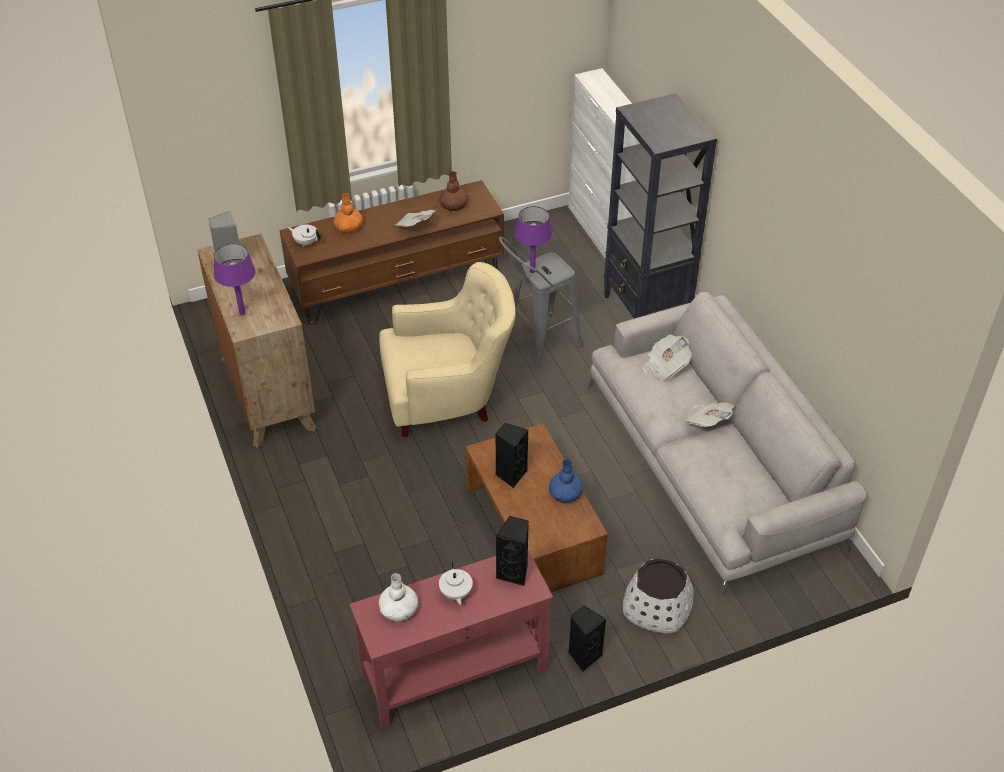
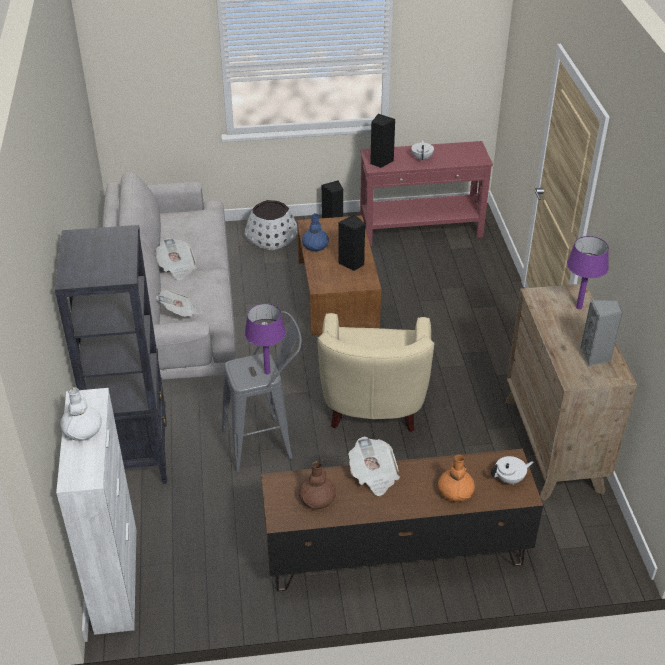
camera: 165 degrees left, 5 degrees down
(306, 242) = (510, 479): white teapot -> white teapot turned 60 degrees counterclockwise
(399, 609) = (460, 157): white vase -> white vase (82, 430)
(448, 396) = (373, 406): beige armchair -> beige armchair turned 90 degrees counterclockwise

